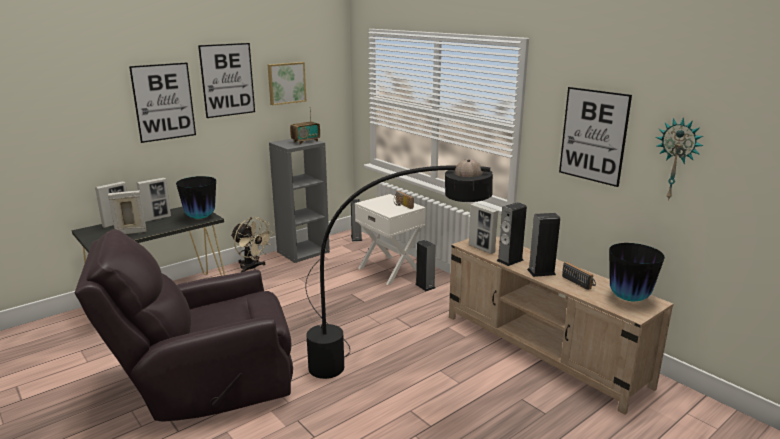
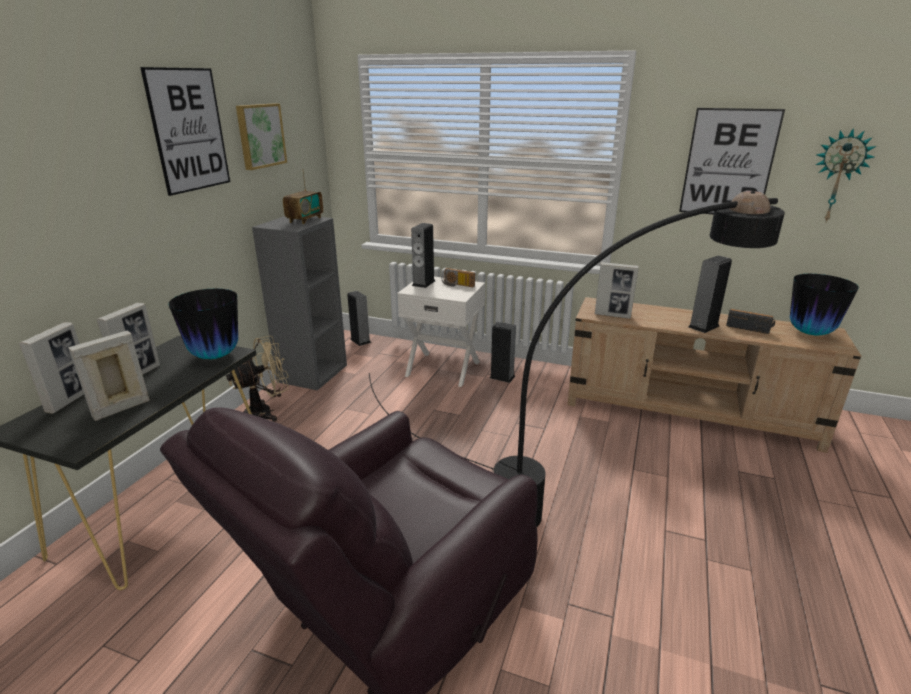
camera: 30 degrees left, 5 degrees up
(164, 102) = (102, 170): picture -> none
(252, 268) = (265, 413): beige fan -> beige fan turned 45 degrees counterclockwise
(510, 260) = (657, 321): speaker -> speaker (423, 283)

